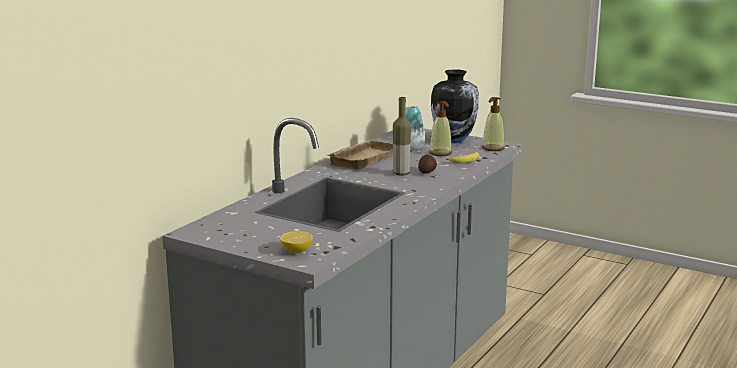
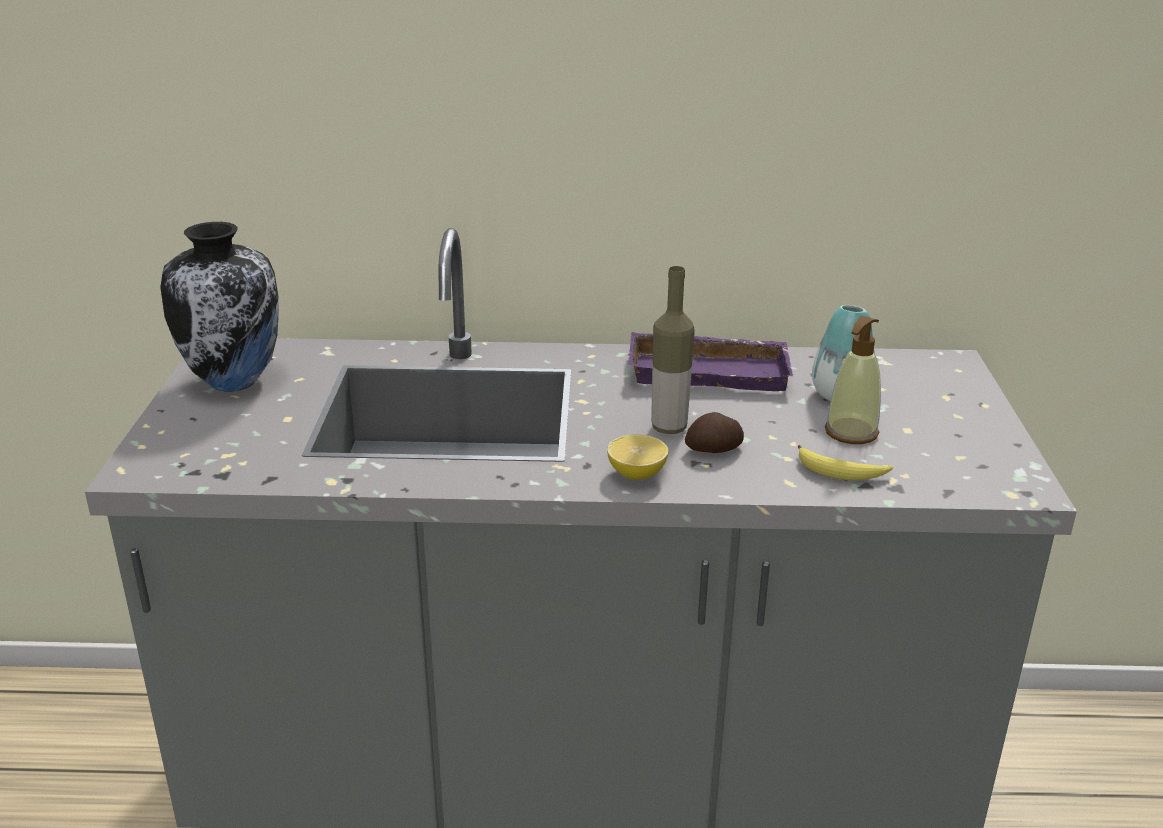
camera: 60 degrees right, 10 degrees up
(296, 251) = (182, 447): lemon -> lemon (637, 474)
(362, 159) = (710, 370): beige tray -> purple tray
(453, 140) = (962, 423): vase -> vase (235, 381)
(493, 148) = (975, 481): soap dispenser -> none

